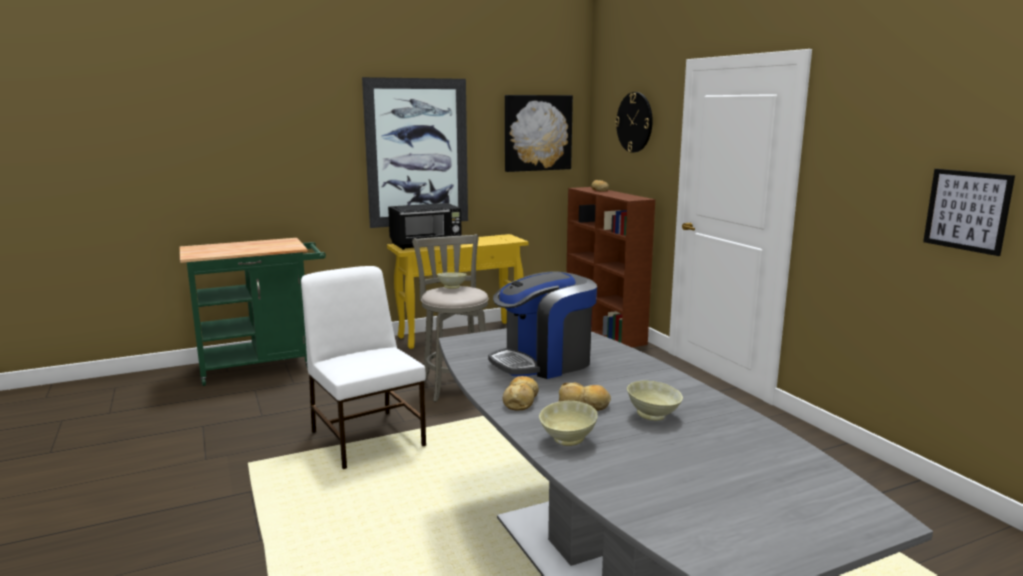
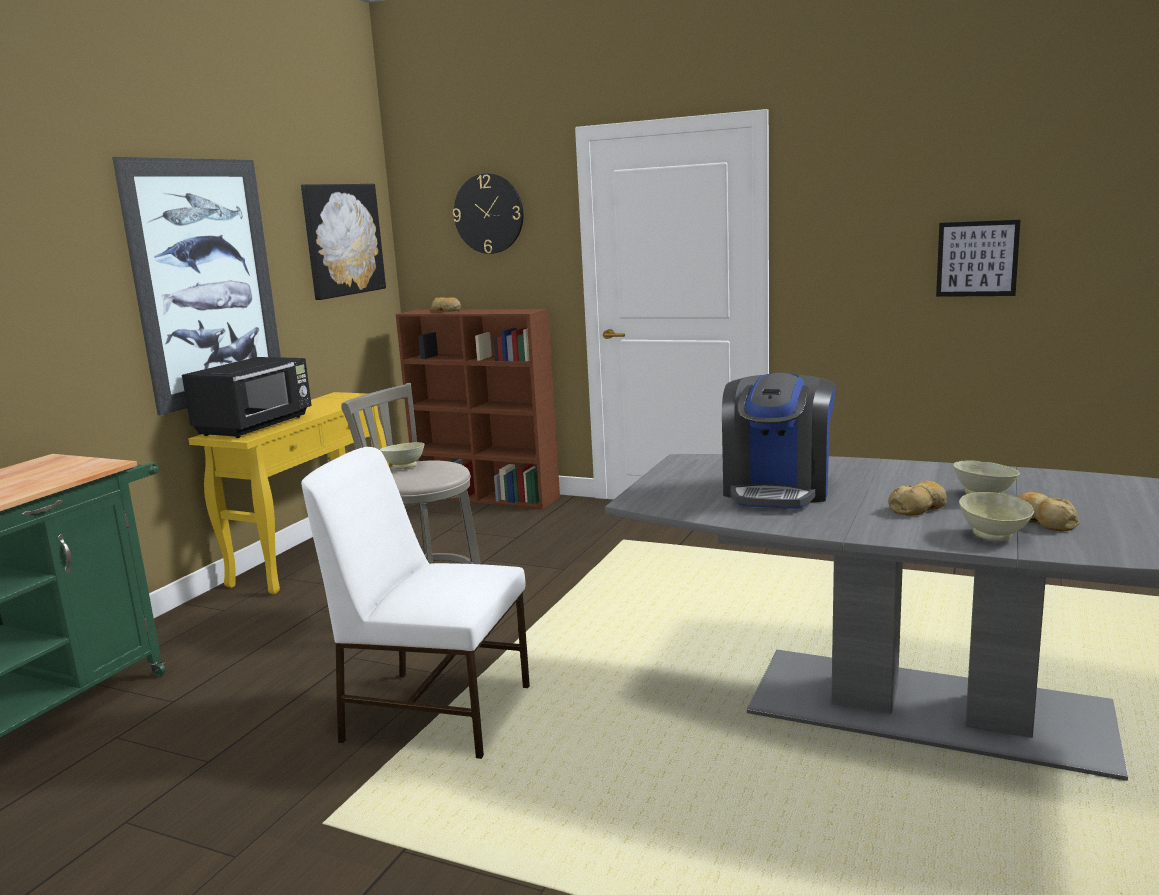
camera: 40 degrees left, 0 degrees up
(521, 400) = (864, 524): bread -> bread (1042, 521)

